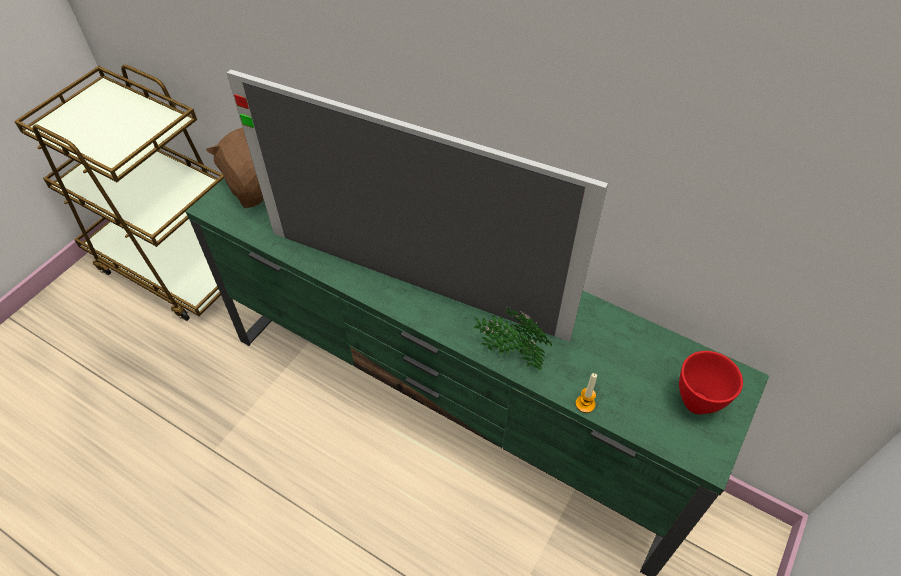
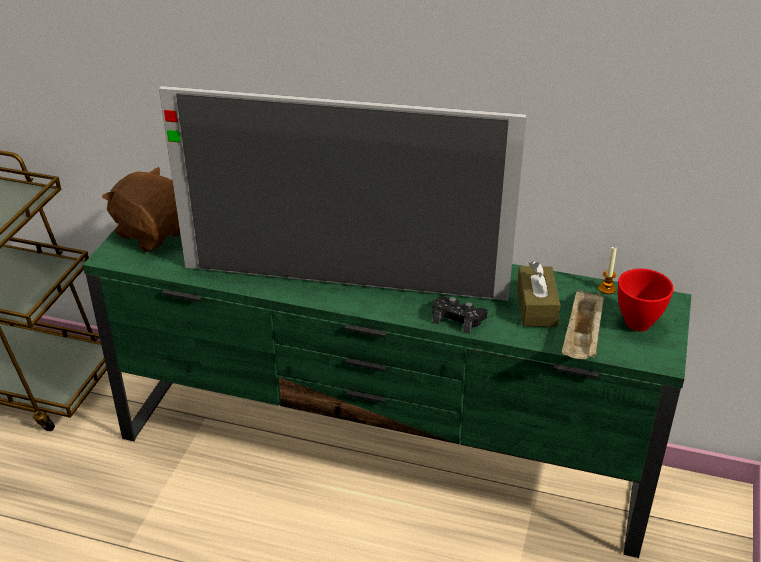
camera: 15 degrees left, 15 degrees down
(510, 354) = (458, 318): potted plant -> black game controller
(585, 404) = (541, 342): candle -> candle (607, 289)
(596, 356) = (536, 306): none -> brown tissue box
(629, 410) = (582, 339): none -> beige tray

